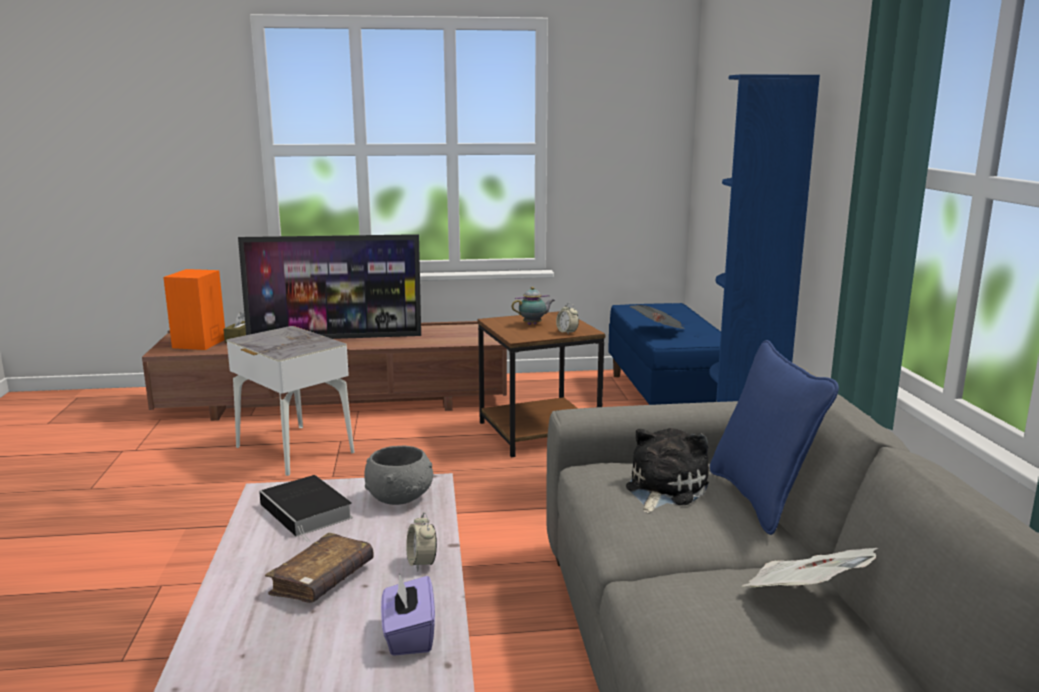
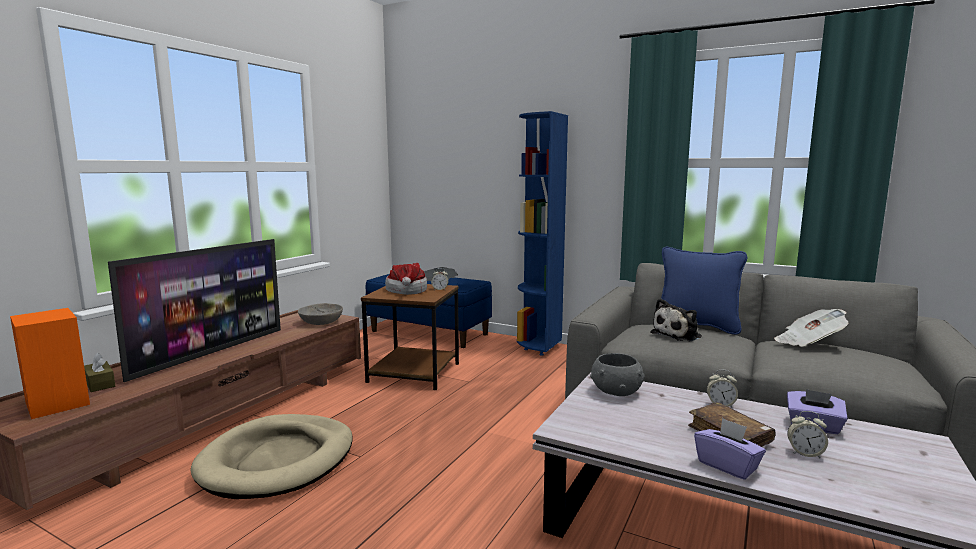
camera: 55 degrees left, 5 degrees down
(237, 587) = (727, 466): none -> purple tissue box
(294, 450) = (278, 460): side table -> beige dog bed
(307, 633) = (805, 453): none -> alarm clock
(308, 512) = (614, 421): book -> none
(465, 339) = (321, 322): none -> grey bowl
(533, 324) = (406, 291): teapot -> hat
(663, 489) = (678, 335): plush toy -> plush toy turned 105 degrees counterclockwise

